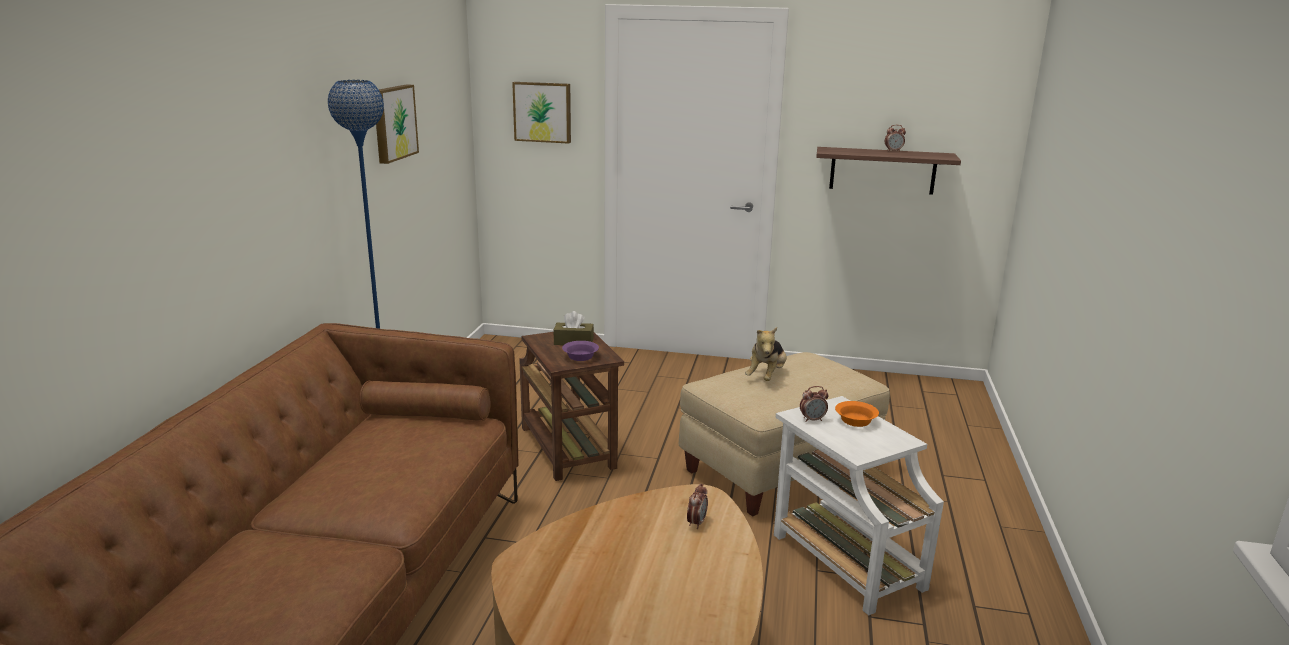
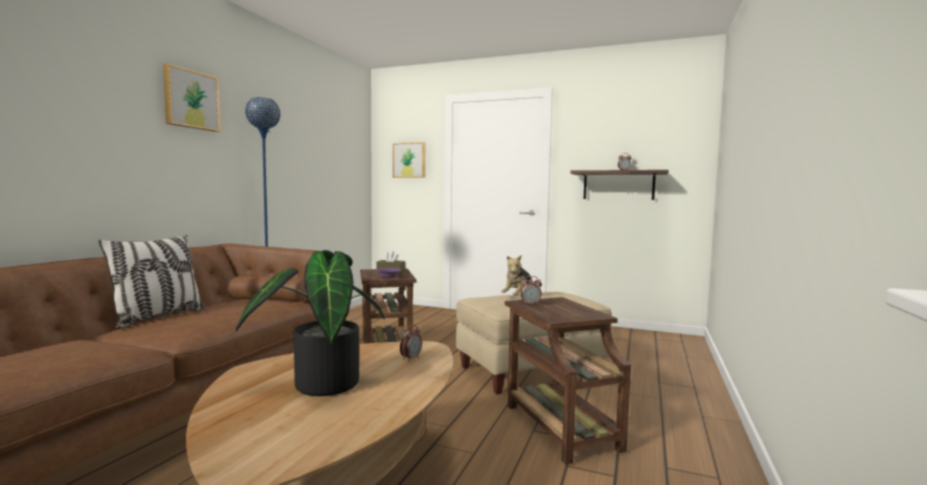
camera: 10 degrees right, 15 degrees down
(309, 475) = (158, 317): none -> pillow
(393, 123) = (304, 145): picture -> picture (190, 99)
(621, 580) = (320, 383): none -> potted plant
(844, 559) = (559, 426): white side table -> brown side table
(854, 420) = (564, 306): orange bowl -> none

